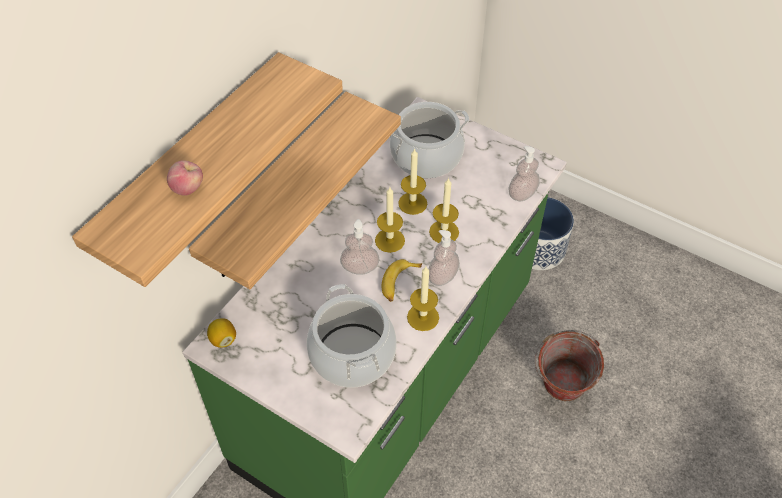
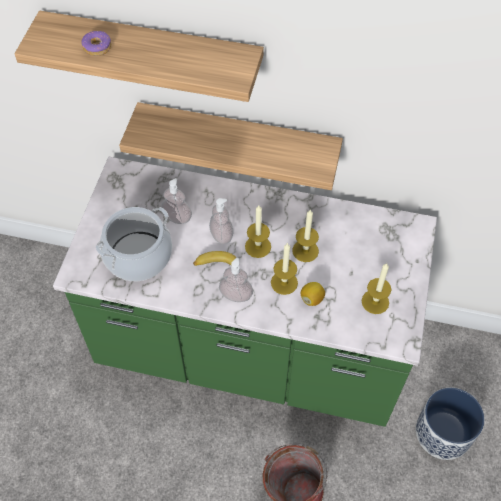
camera: 70 degrees right, 5 degrees up
(188, 189) = (97, 47): apple -> donut
(223, 339) = (125, 174): lemon -> lemon (312, 299)
(423, 317) = (189, 292): candle -> candle (375, 302)
(426, 156) = (365, 245): cooking pot -> none
(522, 194) = (357, 332): soap dispenser -> soap dispenser (177, 217)

